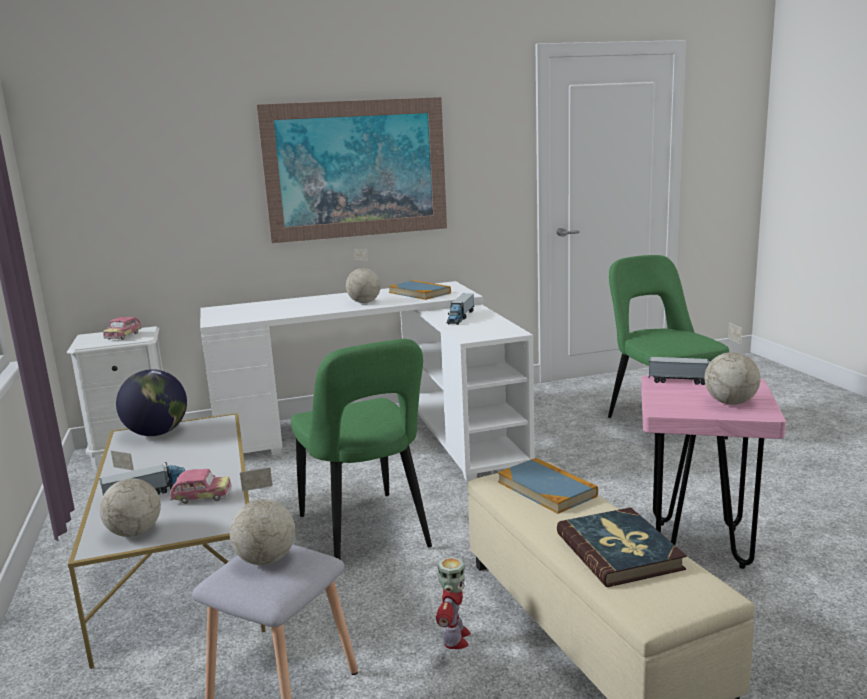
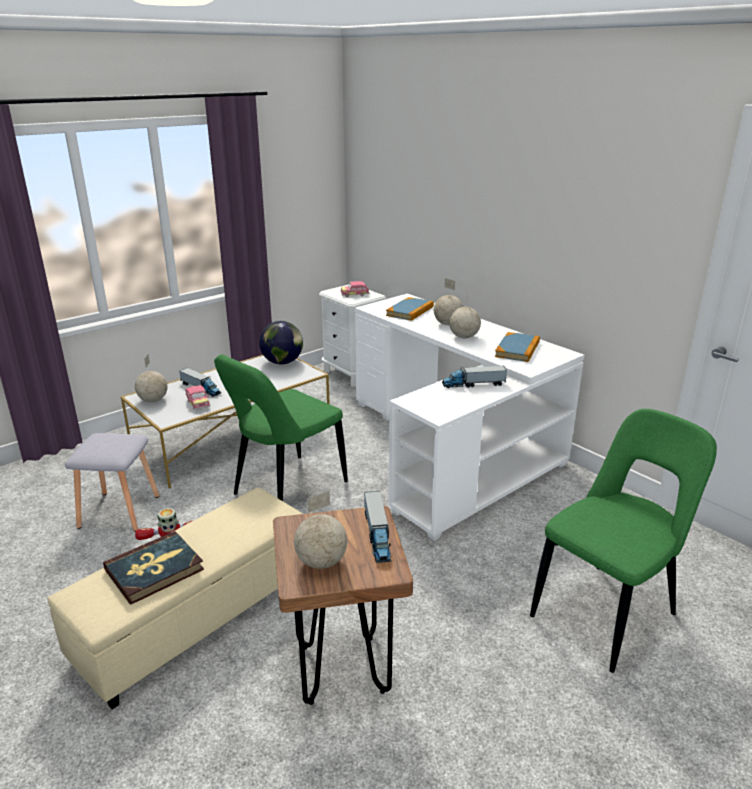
camera: 65 degrees right, 10 degrees up
(267, 560) = (112, 442): globe -> globe (447, 324)
(356, 169) = (524, 216): picture -> none
(547, 489) = (248, 522): book -> book (410, 311)
(699, 544) = (342, 668): pink stool -> brown stool

